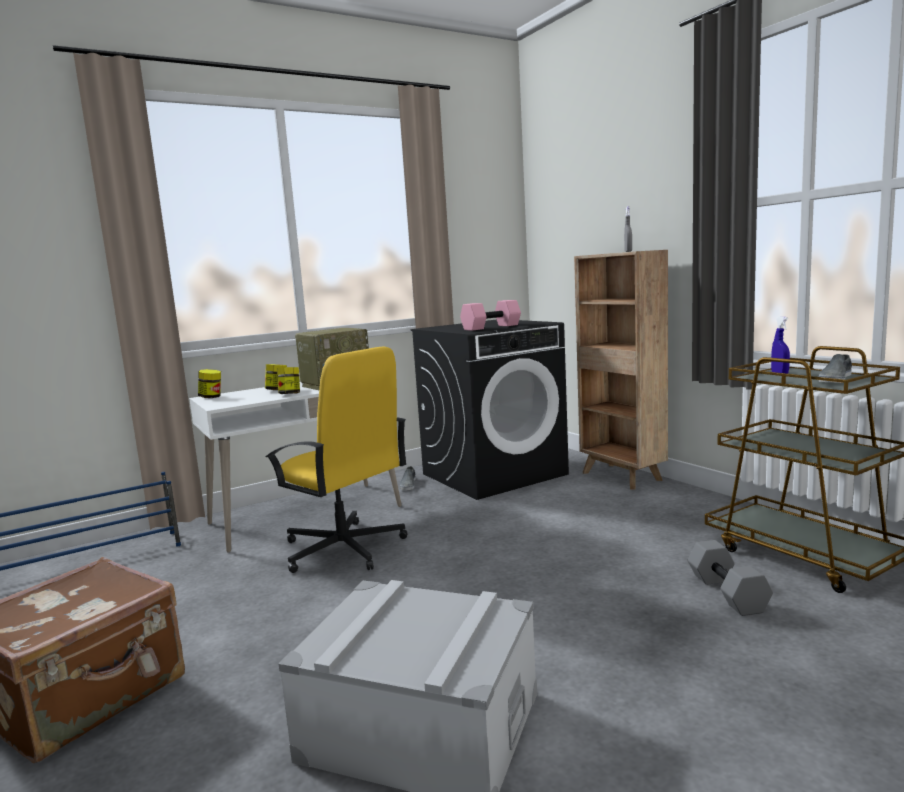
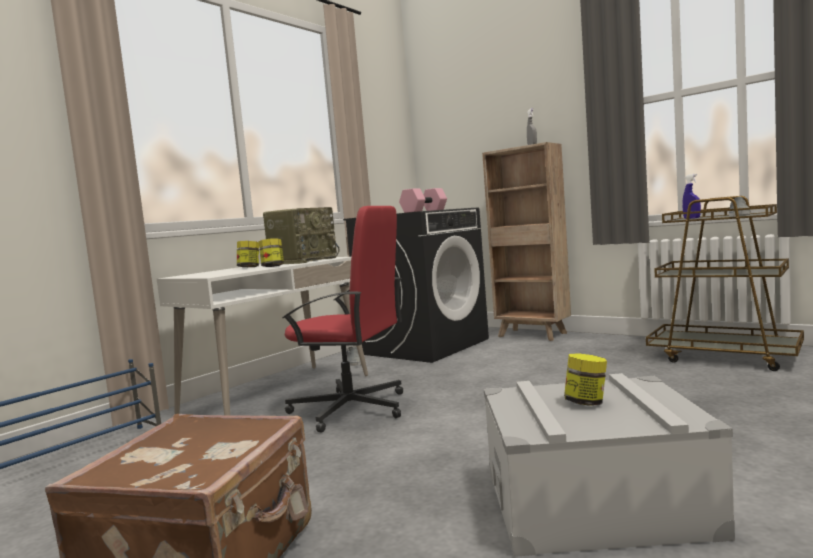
camera: 20 degrees left, 5 degrees down
(211, 397) = (184, 275): jar -> jar (586, 403)
(344, 549) = (351, 409): yellow office chair -> red office chair
(729, 593) = (706, 383): grey dumbbell -> none

